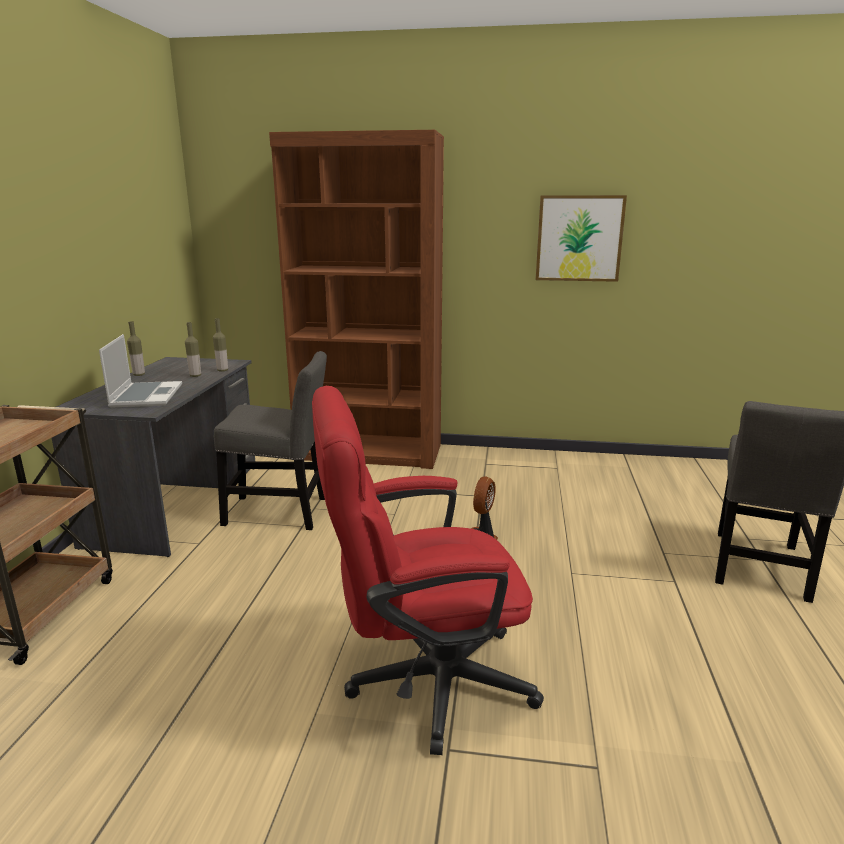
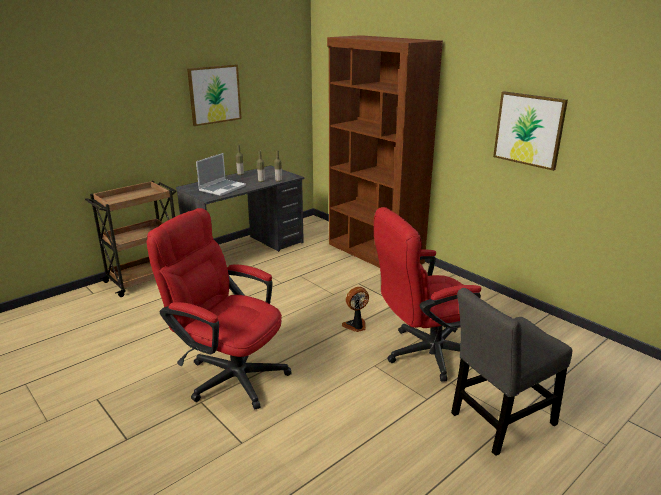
camera: 40 degrees right, 5 degrees up
(77, 231) = (214, 94): none -> picture
(281, 512) = (282, 272): grey chair -> none
(594, 536) = (424, 354): none -> red office chair

